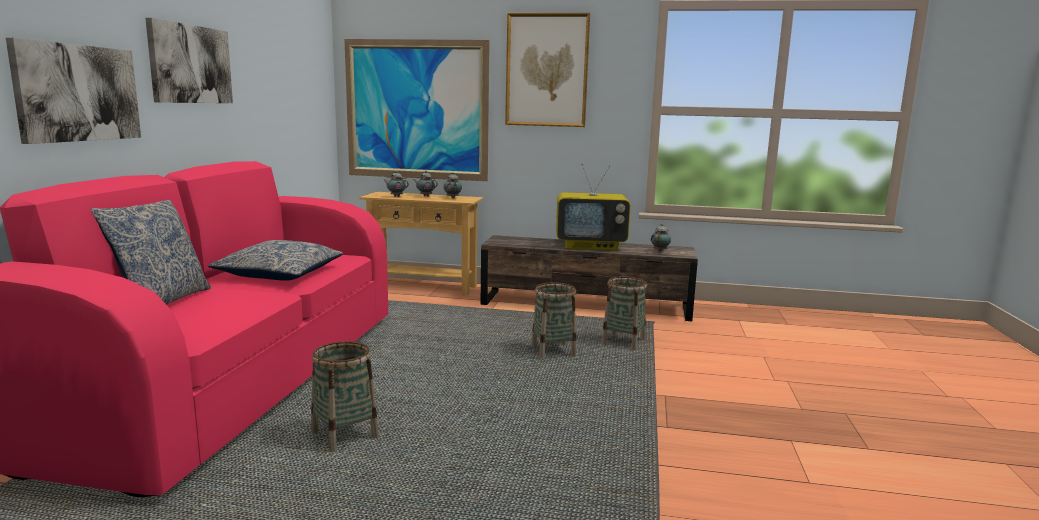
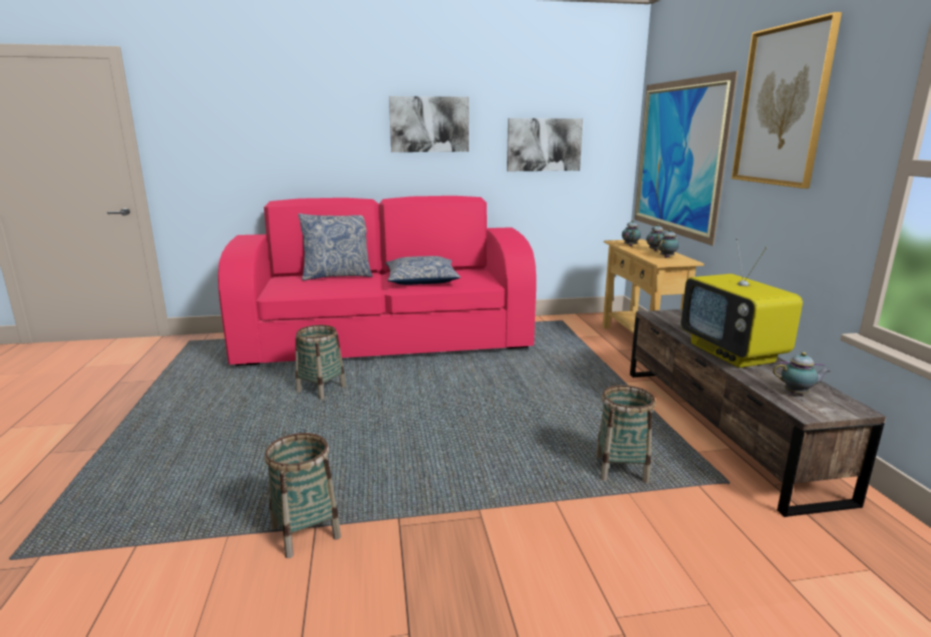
camera: 70 degrees right, 5 degrees up
(77, 93) = (330, 147): picture -> picture (544, 144)
(553, 351) = (543, 432): basket -> basket (305, 532)

